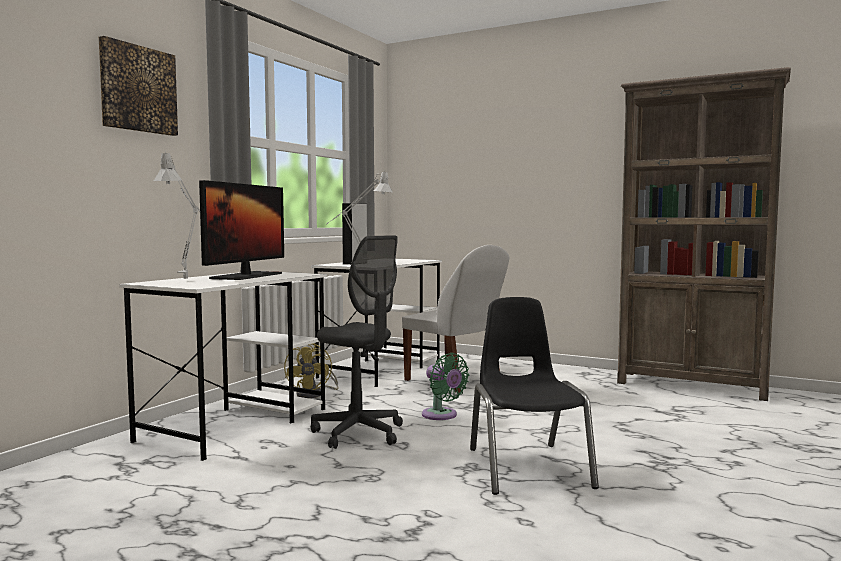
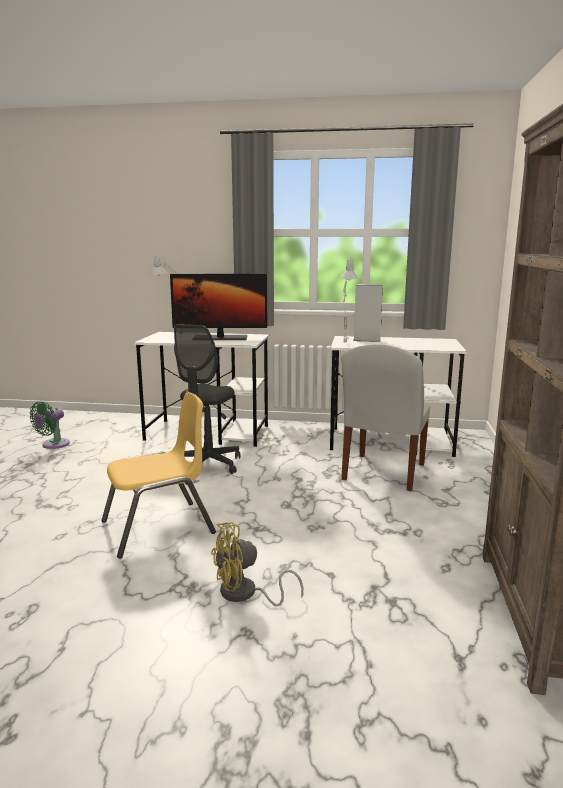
camera: 70 degrees right, 10 degrees up
(138, 89) = (191, 210): picture -> none
(314, 394) = (290, 437): yellow fan -> yellow fan (245, 594)
(442, 415) = (269, 483): green fan -> green fan (53, 445)
(527, 467) = (159, 528): black chair -> yellow chair

